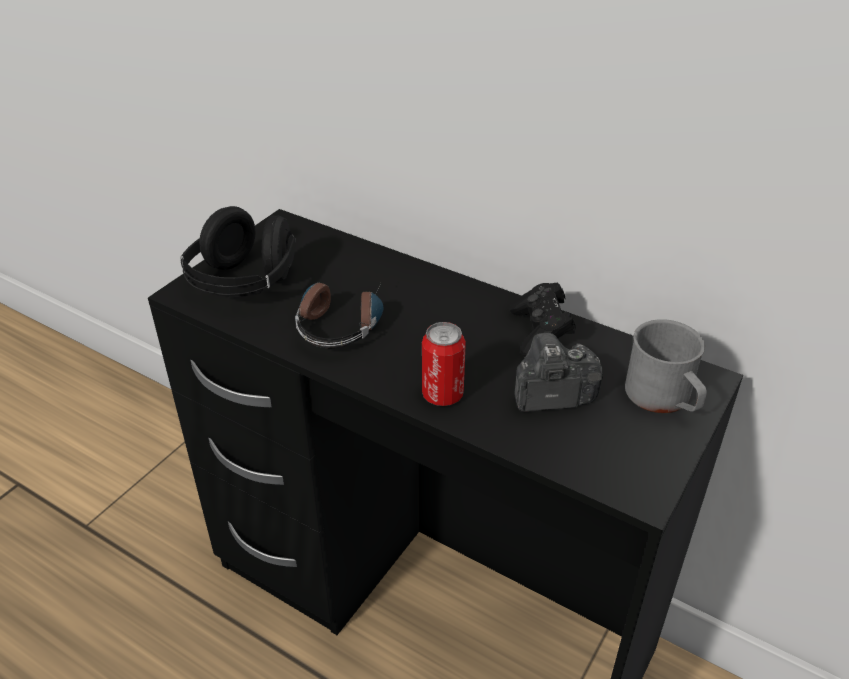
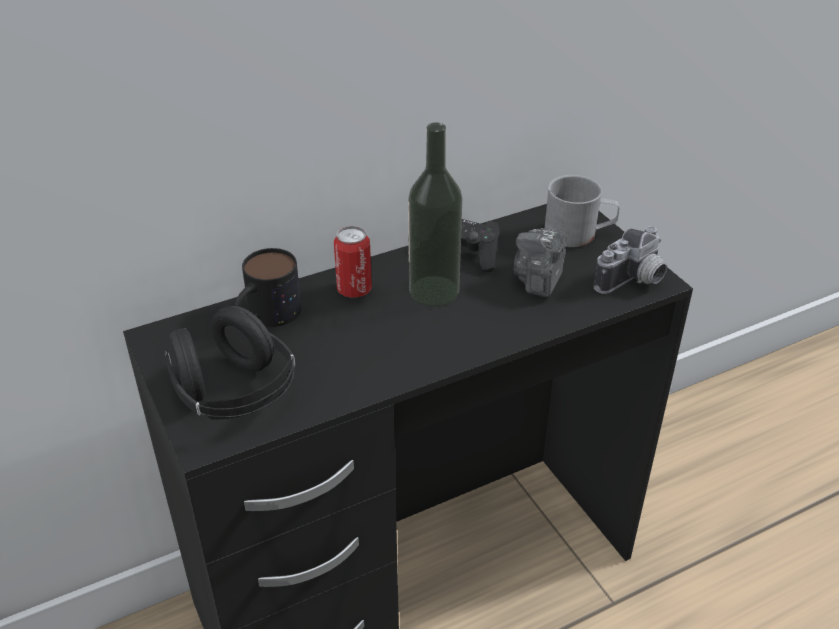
camera: 60 degrees left, 0 degrees up
(342, 320) = (354, 349): headphones -> none
(346, 261) = (266, 317): none -> mug
(442, 395) = (497, 329): can -> can (354, 289)
(464, 334) = (434, 291): none -> bottle
(621, 471) = (634, 281): none -> camera

